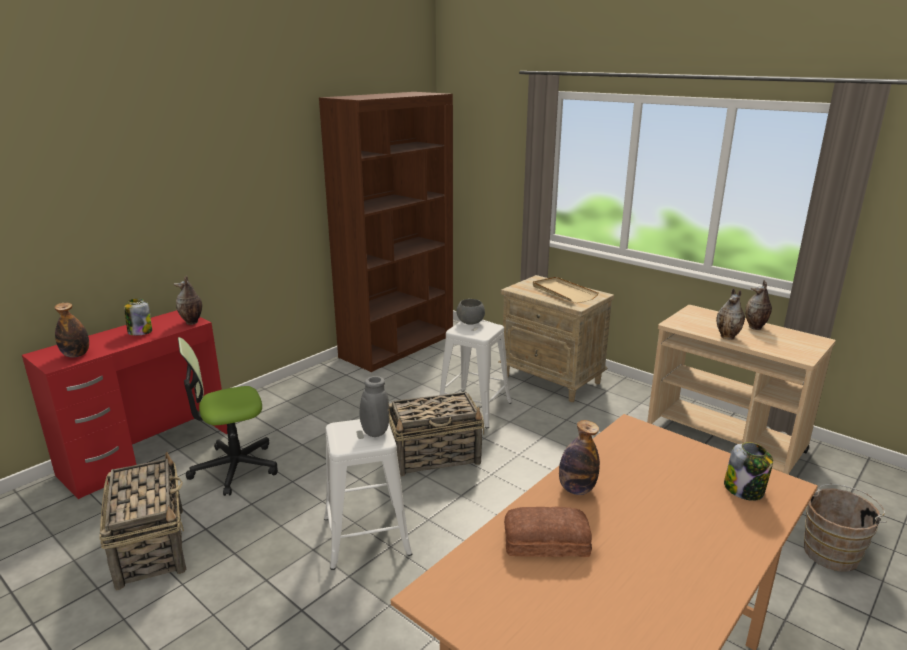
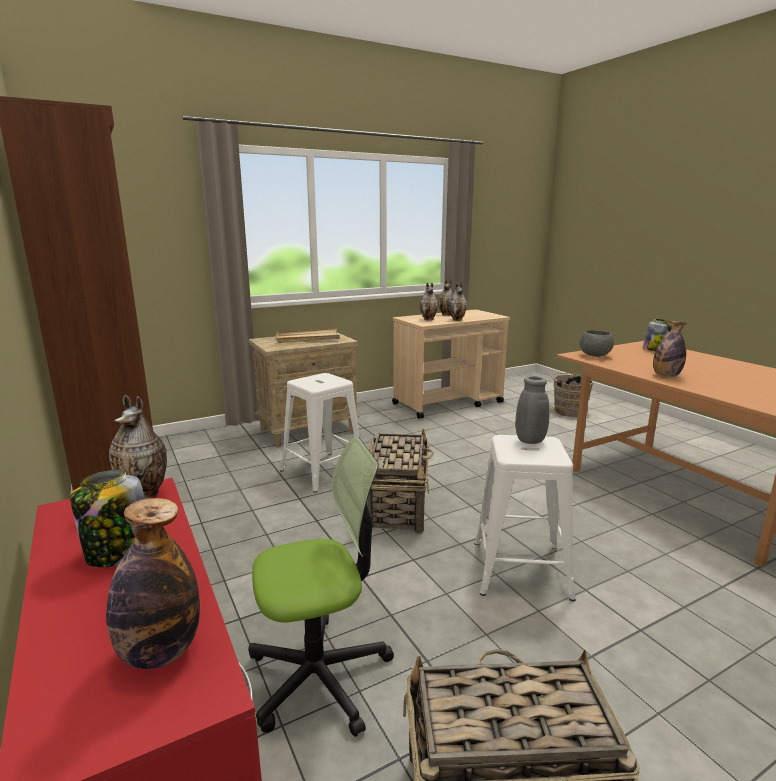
camera: 70 degrees left, 5 degrees down
(234, 468) = (319, 675): office chair -> office chair turned 105 degrees counterclockwise
(470, 323) = (303, 380): grey bowl -> grey bowl (594, 356)
(545, 540) = (735, 389): bread -> none
(704, 322) = (429, 319): none -> vase

